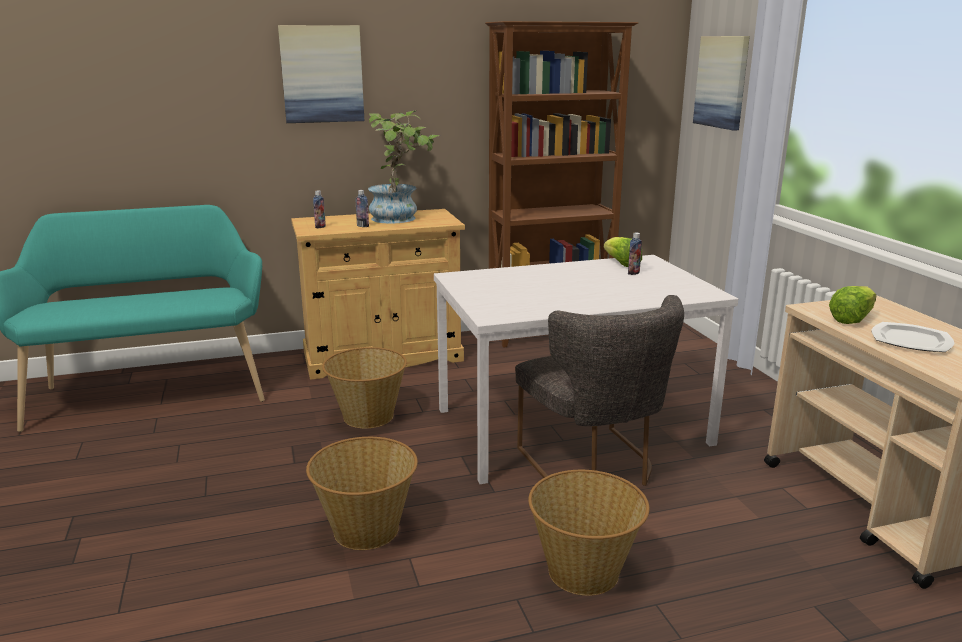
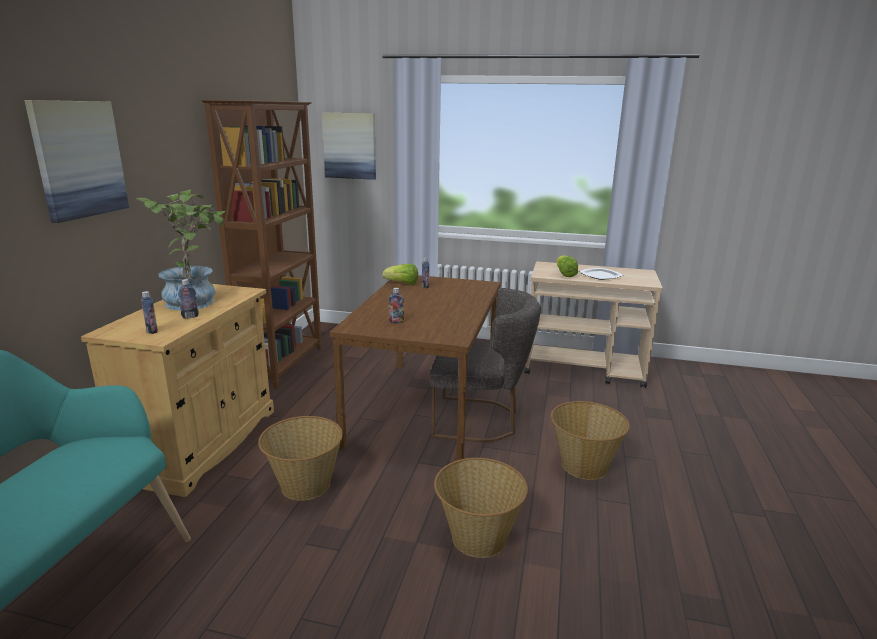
camera: 60 degrees left, 0 degrees up
(497, 287) = (396, 322): none -> bottle
(572, 425) = (424, 408): white dining table -> brown dining table

